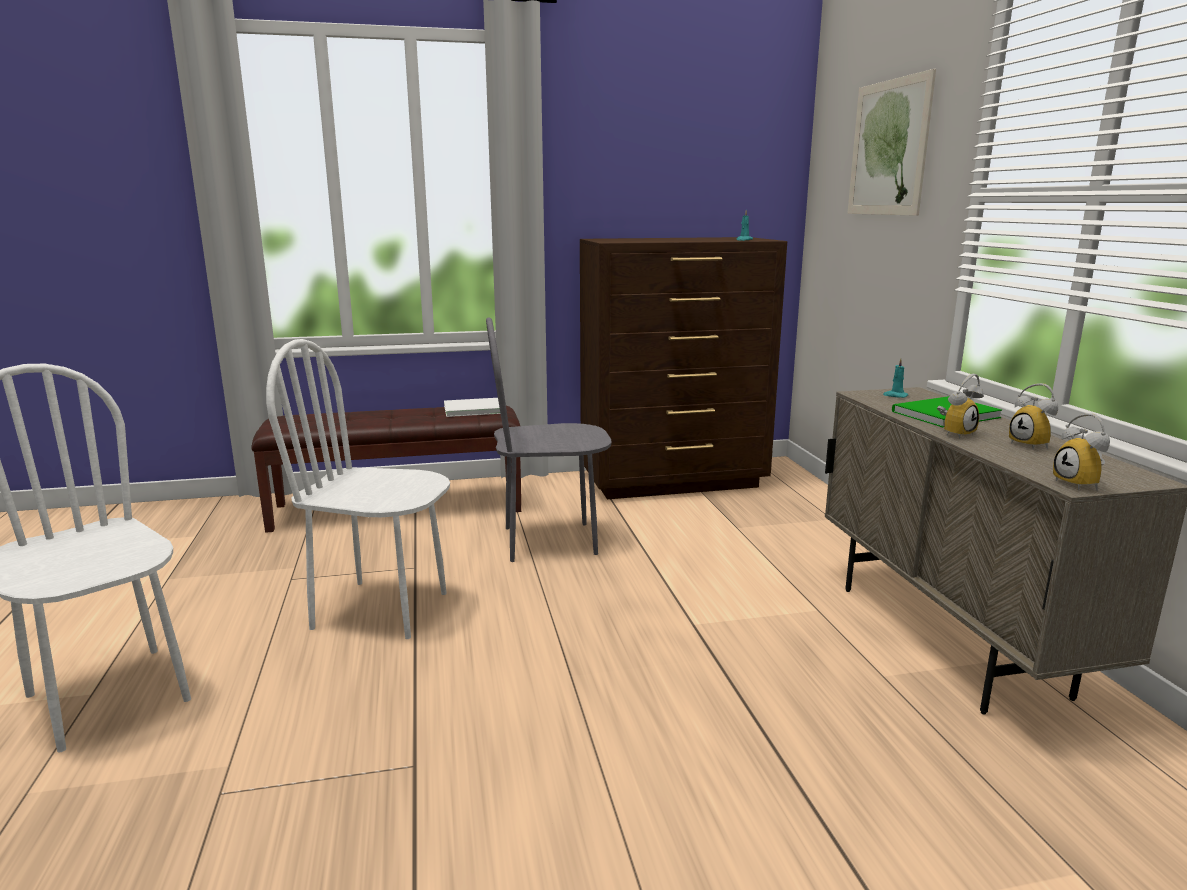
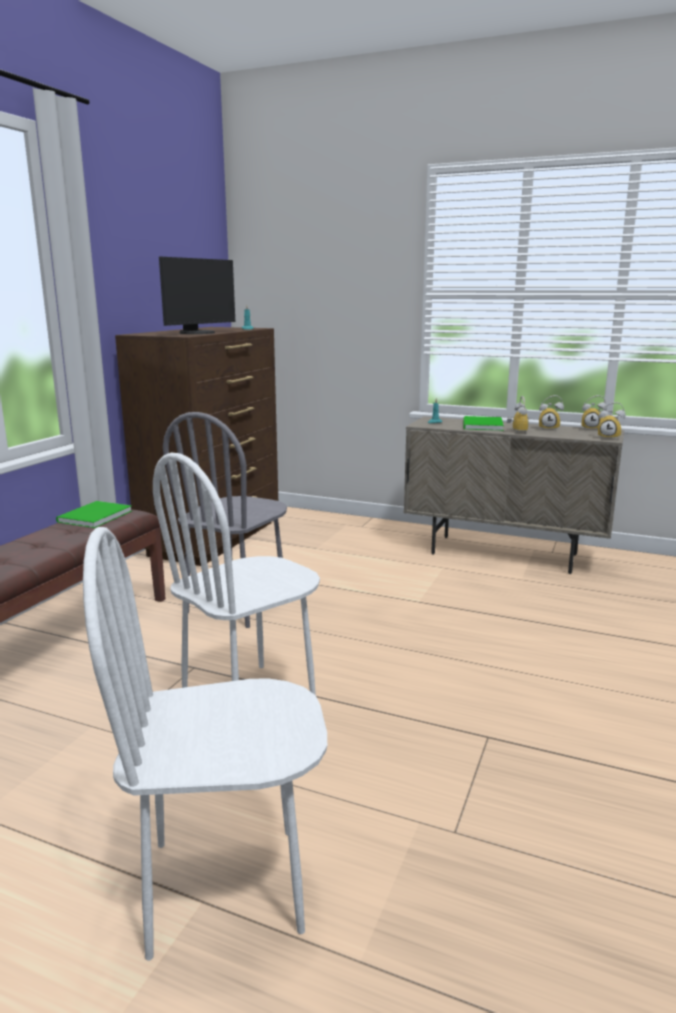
camera: 55 degrees left, 0 degrees up
(471, 409) = (92, 517): white book -> green book
(648, 241) = (198, 333): none -> monitor
(888, 148) = (332, 260): picture -> none
(1121, 466) = (591, 429): none -> alarm clock

